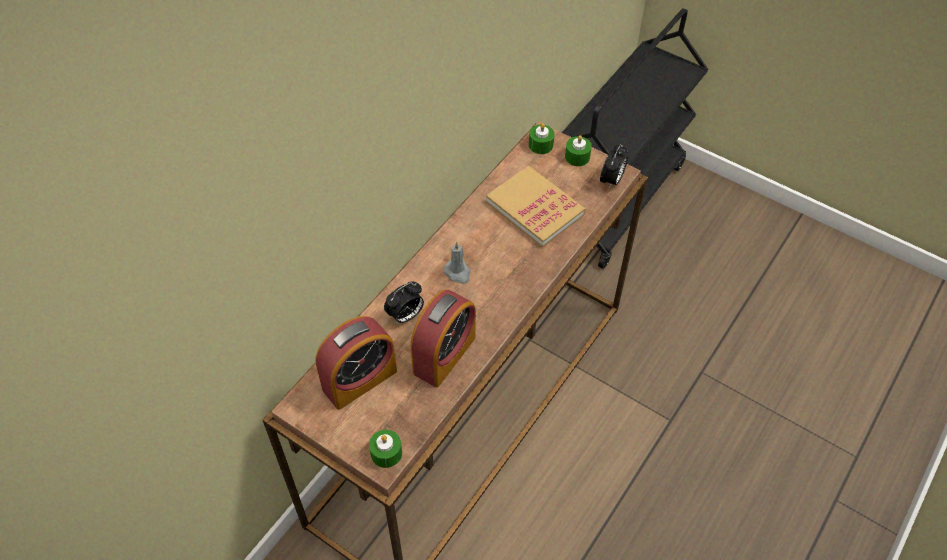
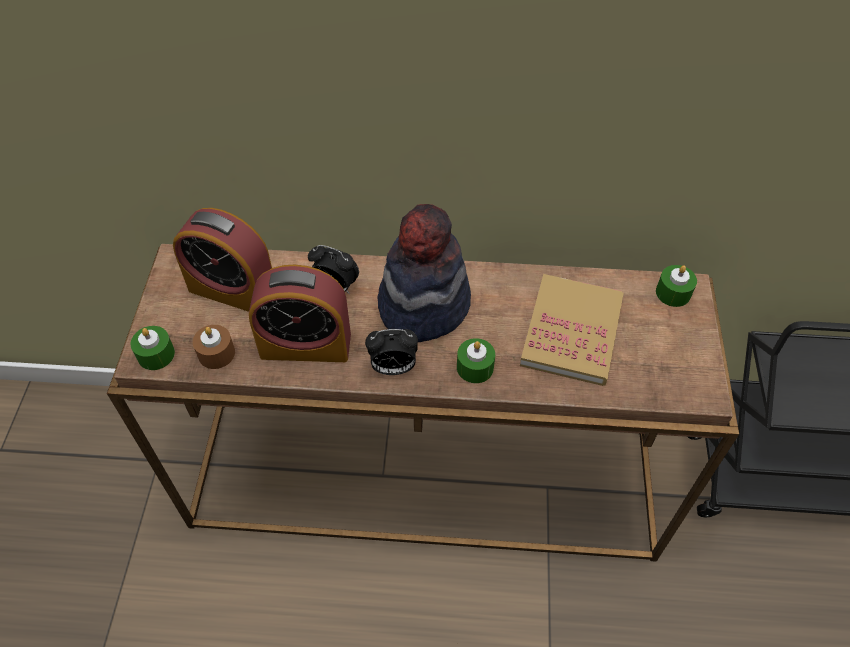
camera: 60 degrees right, 0 degrees up
(413, 413) = (216, 353): none -> brown candle
(458, 273) = (423, 304): grey candle -> hat
(577, 157) = (689, 337): green candle -> green candle (475, 367)
(611, 181) = (684, 391): alarm clock -> alarm clock (393, 368)

